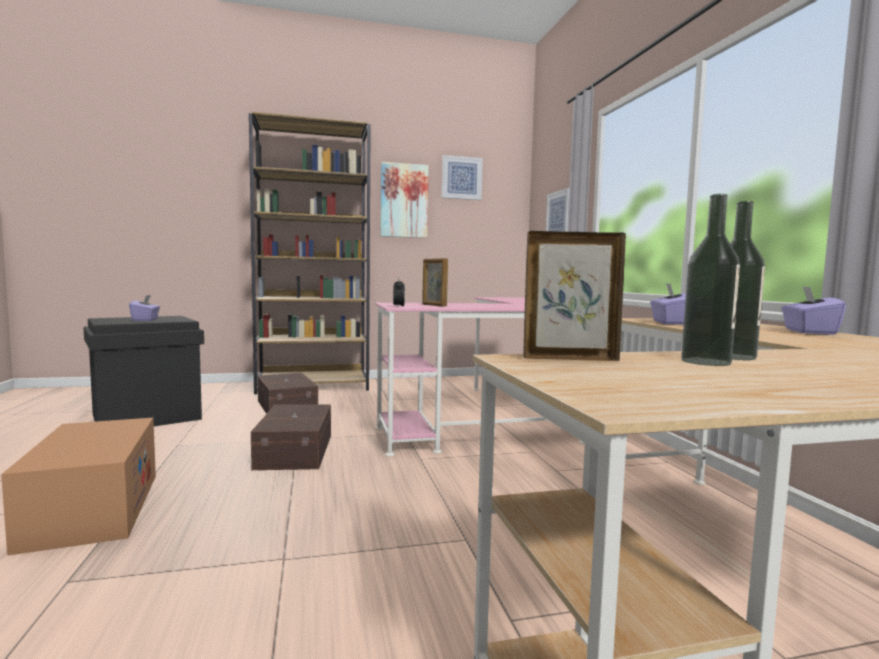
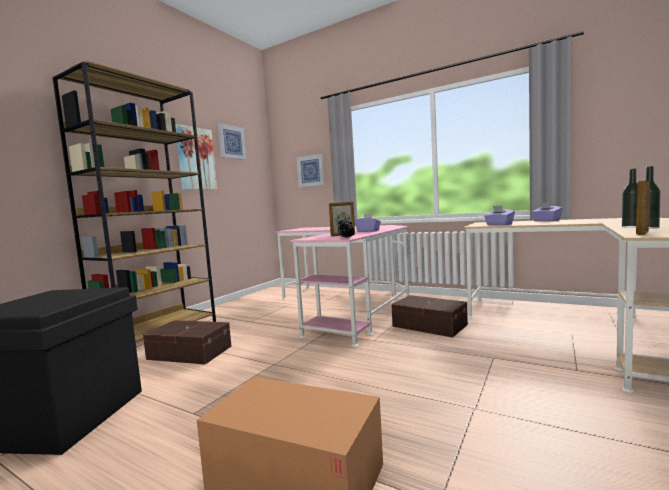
camera: 45 degrees left, 0 degrees up
(145, 320) = (58, 299): purple tissue box -> purple tissue box (368, 231)
(296, 451) = (299, 369): brown storage box -> brown storage box (429, 325)

